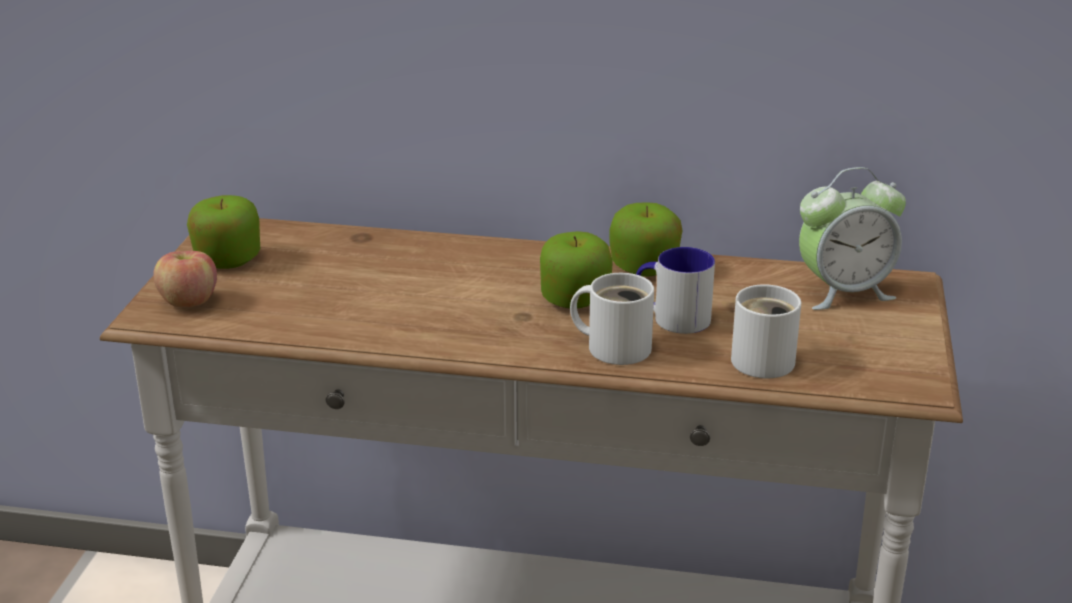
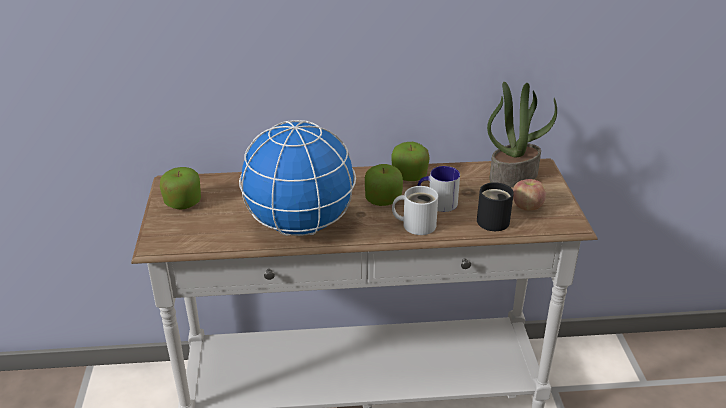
camera: 15 degrees left, 5 degrees up
(188, 302) = (174, 233): apple -> apple (527, 206)
(406, 320) = (301, 226): none -> globe
(763, 358) = (492, 219): white mug -> black mug
(844, 292) = (513, 176): alarm clock -> potted plant

